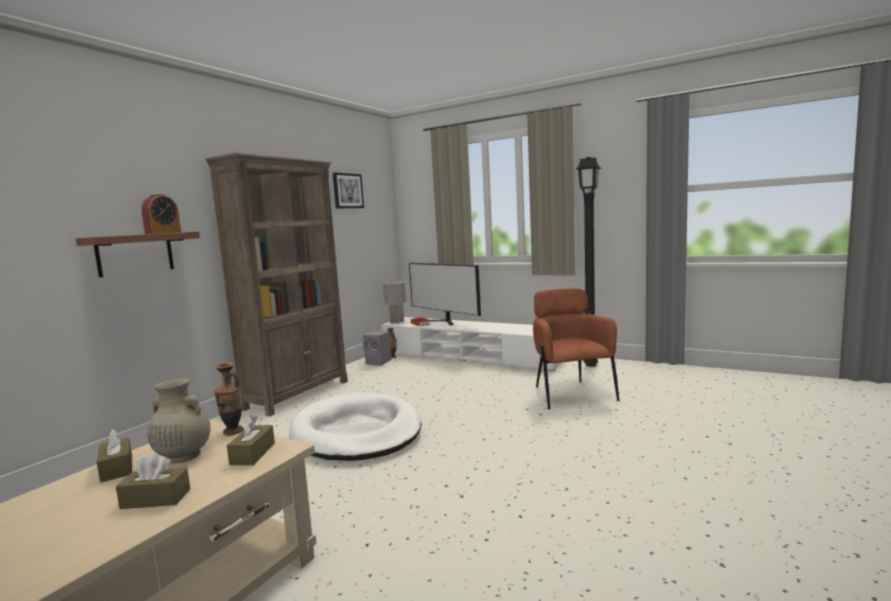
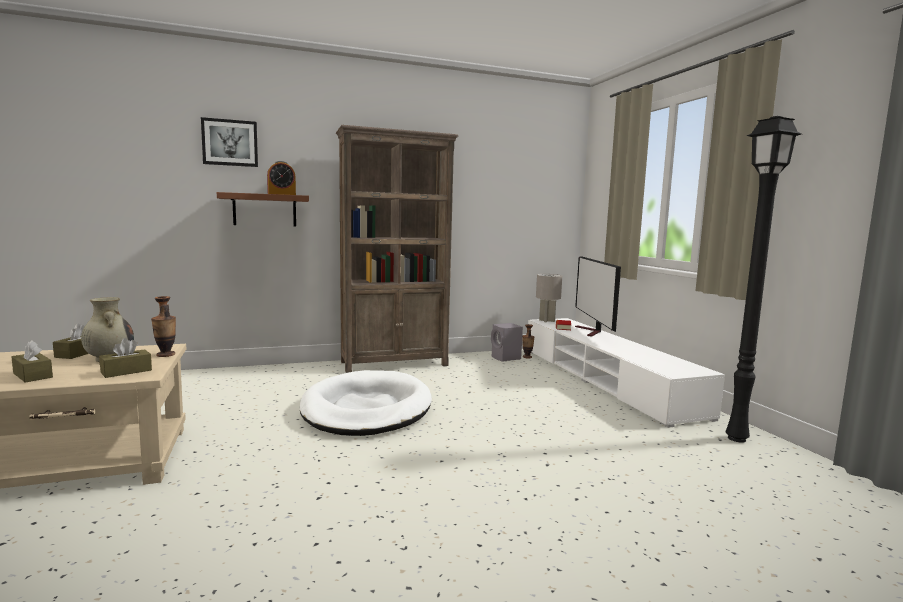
camera: 40 degrees right, 0 degrees up
(347, 191) = (508, 168): picture -> picture (230, 143)
(570, 394) = (630, 460): brown armchair -> none

